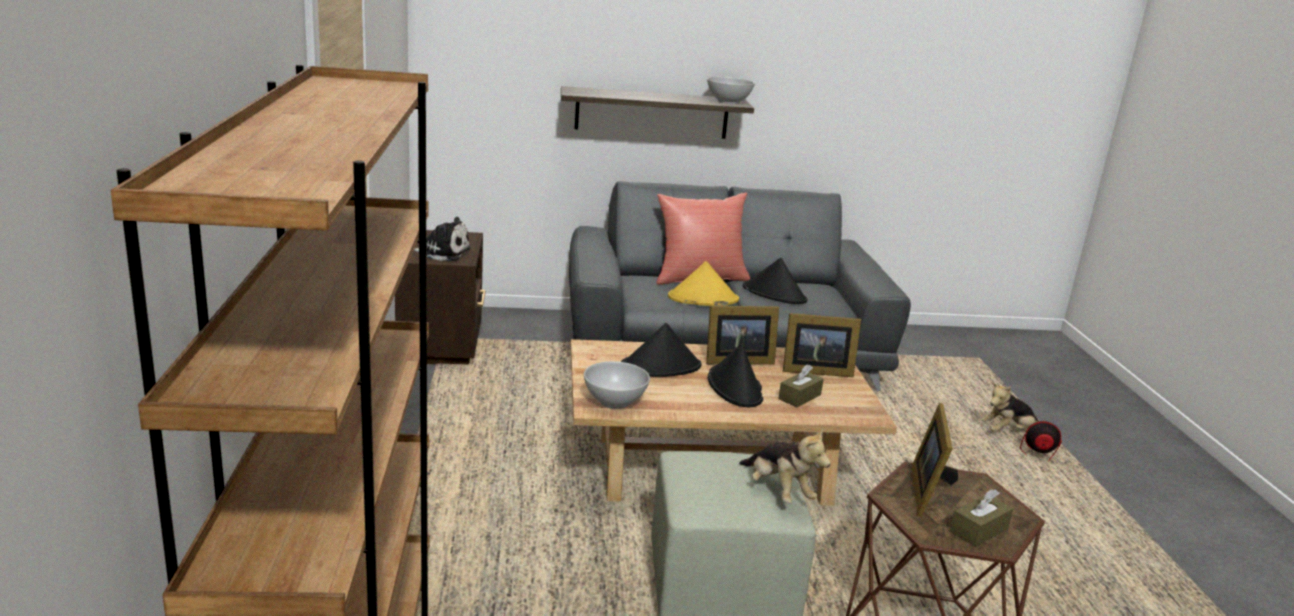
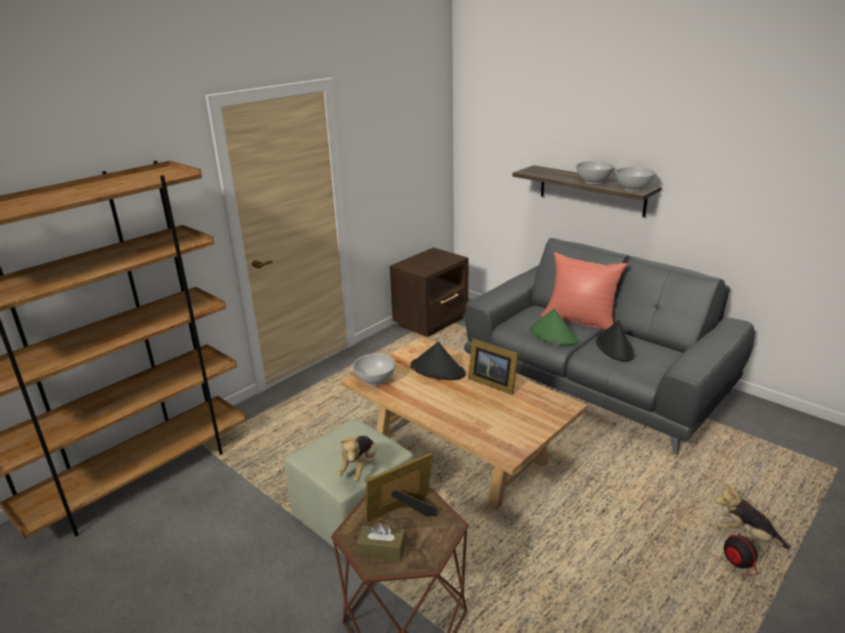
camera: 50 degrees right, 5 degrees up
(442, 253) = (422, 265): plush toy -> none
(674, 98) = (593, 181): none -> white bowl
(702, 298) = (552, 335): yellow hat -> green hat
(735, 387) = (456, 399): black hat -> none
(799, 397) = (485, 422): brown tissue box -> none
(814, 370) = (532, 409): picture frame -> none

